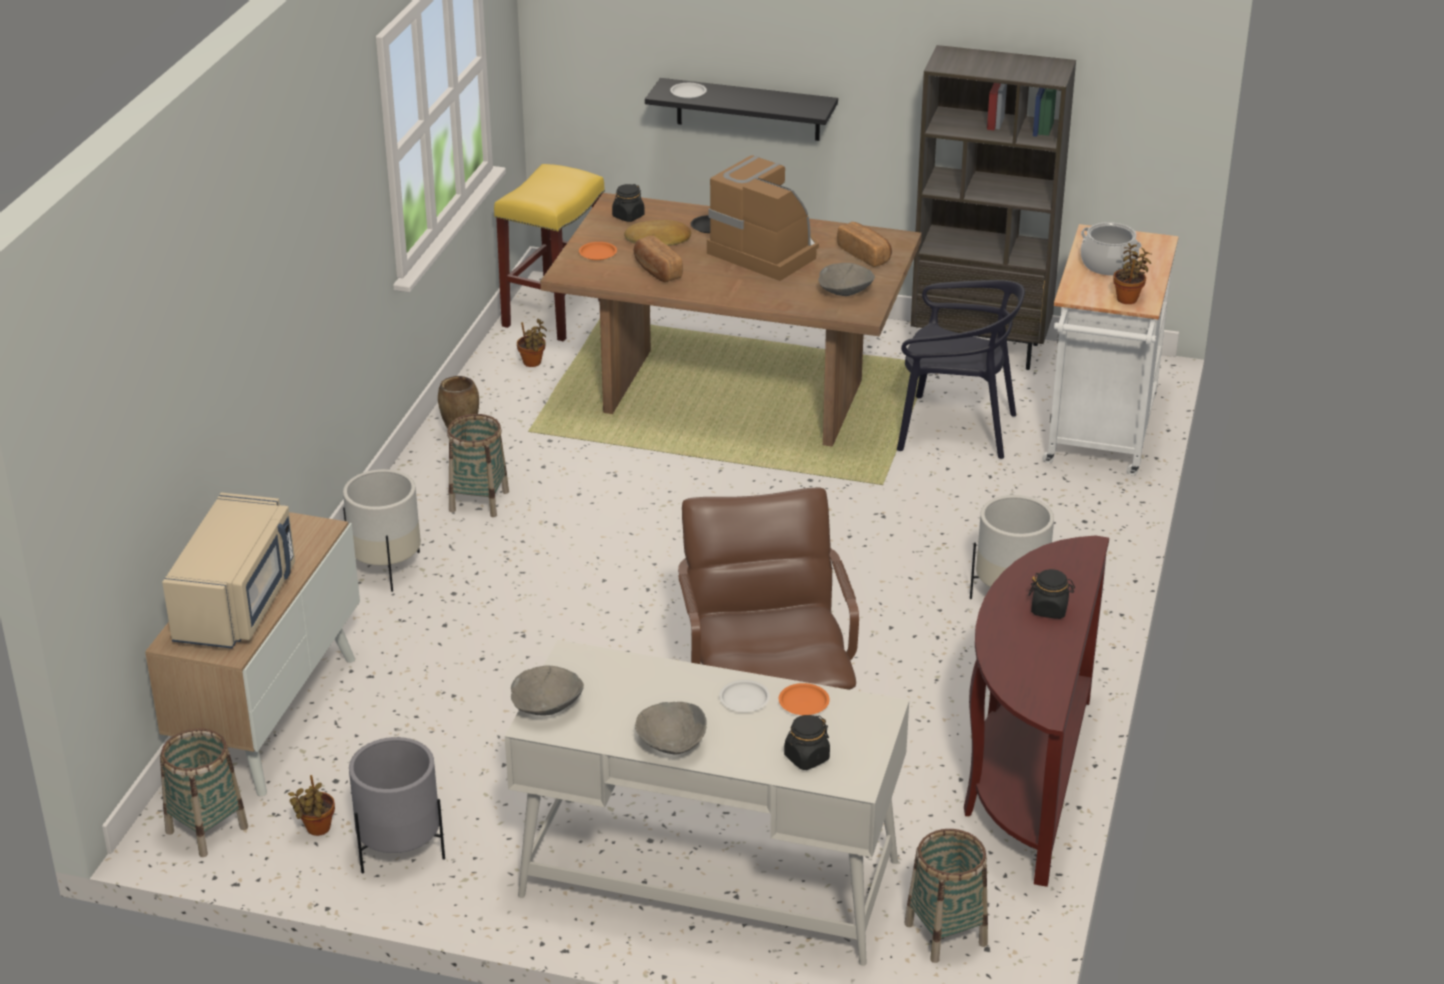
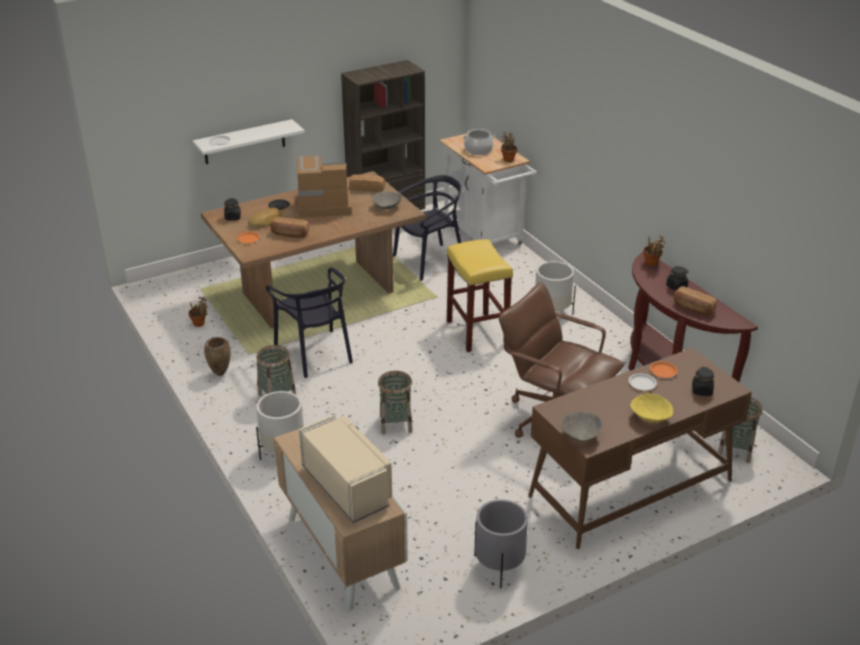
camera: 45 degrees left, 0 degrees up
(206, 829) = (400, 623): basket -> basket (395, 424)
(316, 829) = (449, 585): potted plant -> potted plant (651, 264)
(555, 314) = (173, 297): yellow stool -> yellow stool (478, 332)
(604, 473) = (315, 353): none -> black chair
(672, 744) = (650, 417): grey bowl -> yellow bowl
(709, 877) = (630, 488): white desk -> brown desk
(748, 109) = (244, 142): black shelf -> white shelf
(1011, 651) = (693, 308): none -> bread

